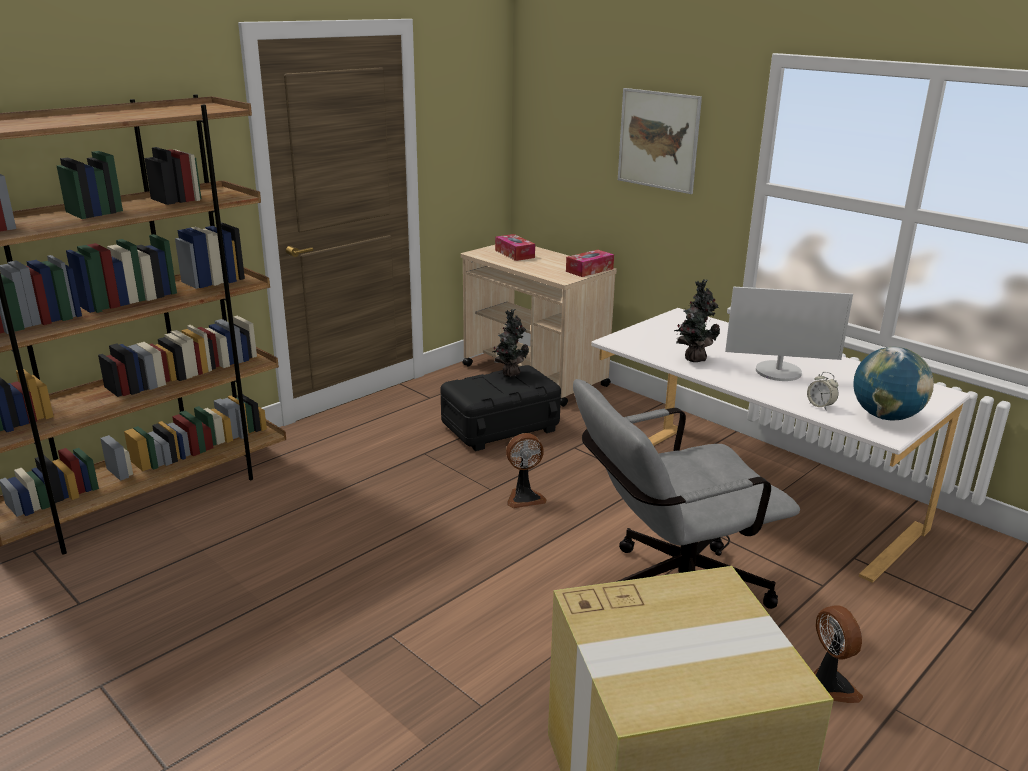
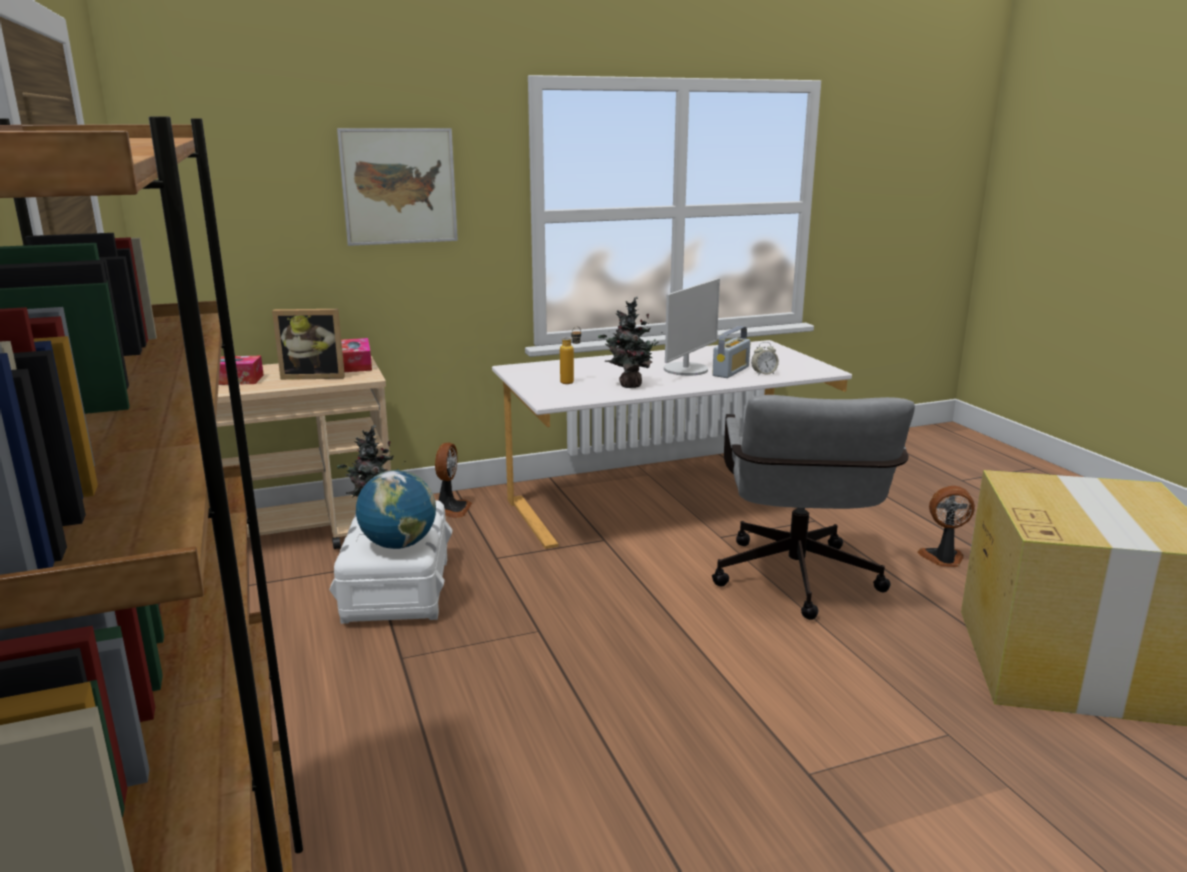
camera: 65 degrees left, 5 degrees down
(500, 427) = (396, 589): black storage box -> white storage box
(524, 497) = (575, 614): fan -> fan (451, 509)
(549, 268) = (314, 376): none -> picture frame
(674, 338) = (571, 381): none -> bottle
(804, 390) = (731, 371): none -> radio
(885, 417) = (796, 364): globe -> globe (399, 545)

